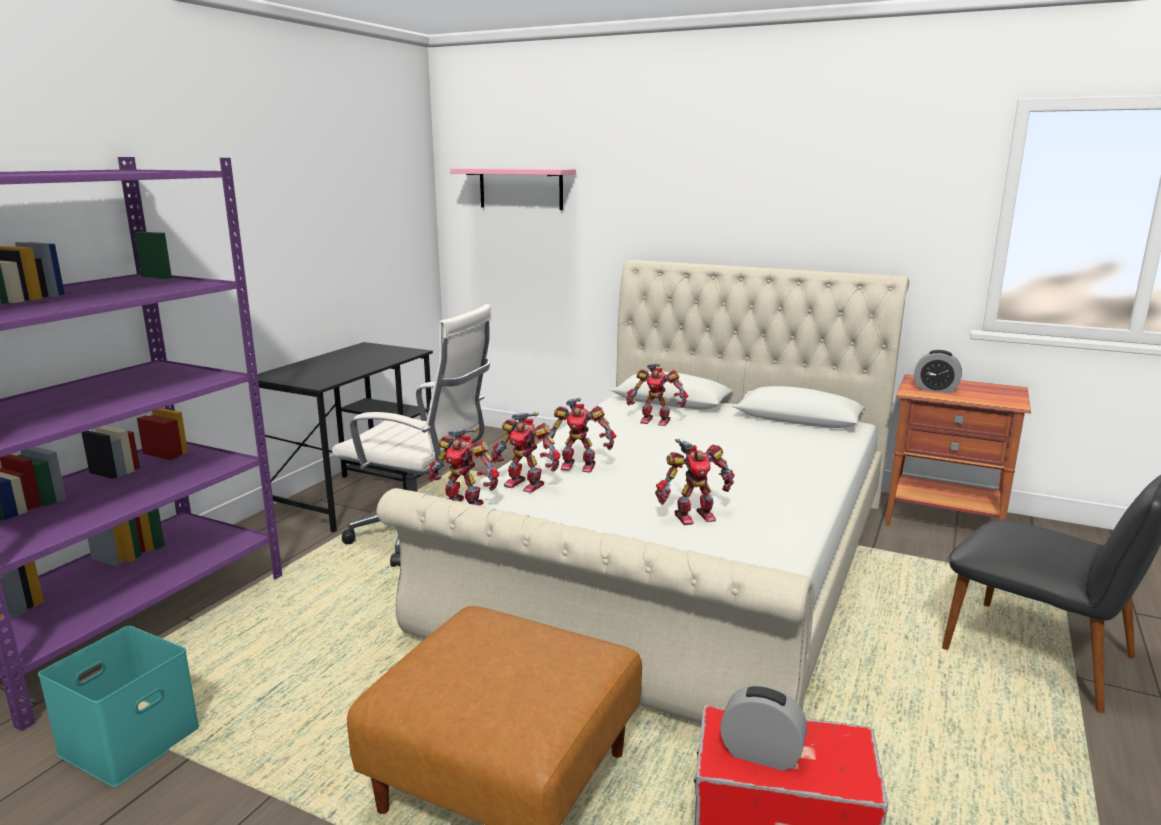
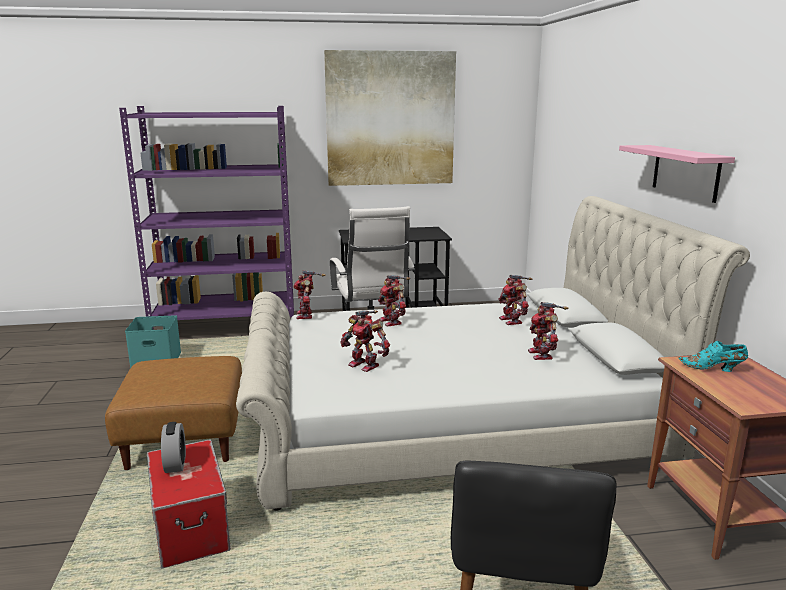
camera: 55 degrees right, 0 degrees up
(286, 179) = (390, 119): none -> picture
(521, 188) = (564, 132): pink shelf -> pink shelf (685, 172)
(525, 484) = (345, 318): toy robot -> toy robot (542, 354)
(935, 389) = (713, 369): alarm clock -> turquoise shoe

